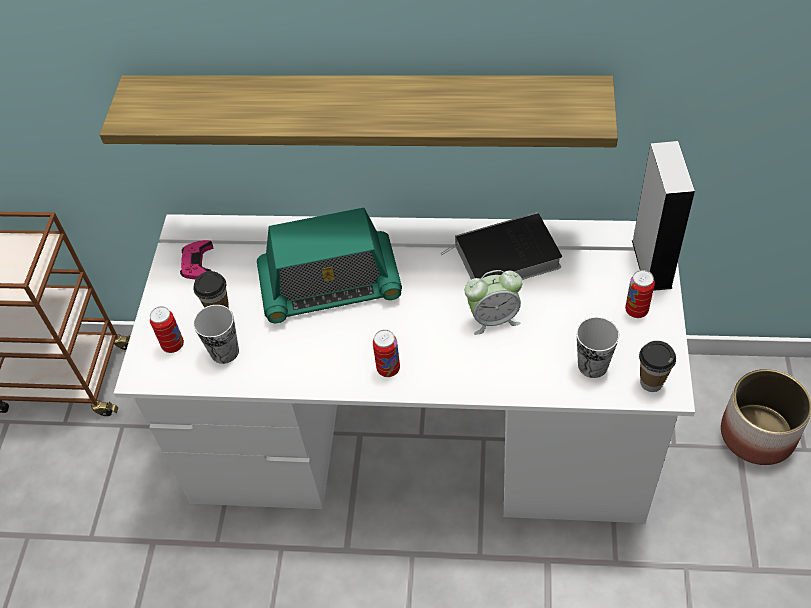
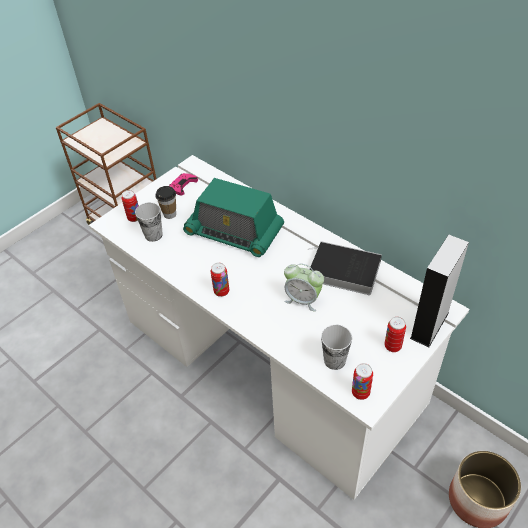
camera: 35 degrees right, 5 degrees down
(365, 108) = (297, 133): shelf -> none
(651, 382) = (360, 392): cup -> can

